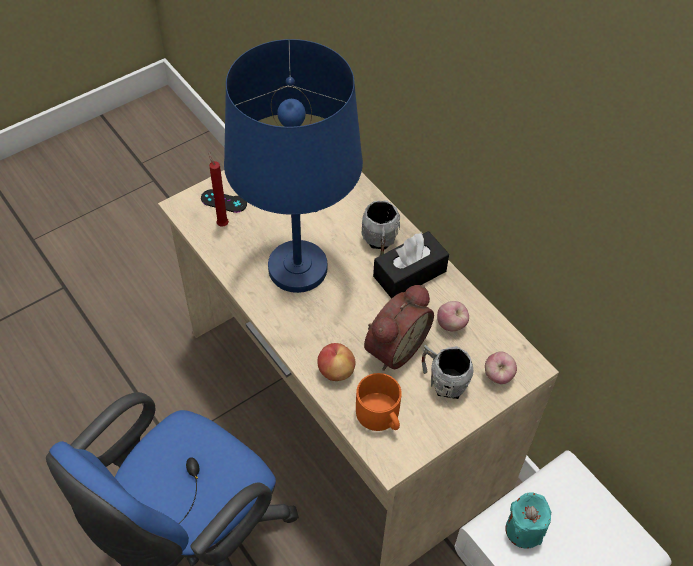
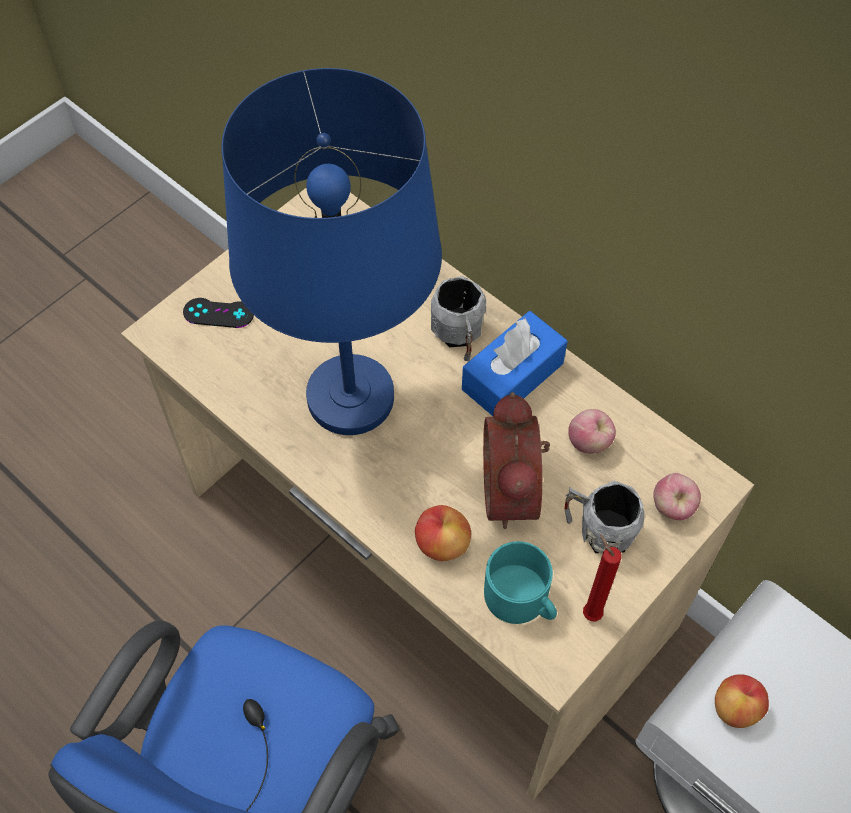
camera: 10 degrees left, 5 degrees up
(222, 223) = (223, 348): red candle -> red candle (589, 612)
(380, 416) = (522, 600): orange mug -> turquoise mug
(393, 347) = (515, 491): alarm clock -> alarm clock turned 150 degrees clockwise
(409, 274) = (512, 376): black tissue box -> blue tissue box
(524, 530) = (735, 708): turquoise candle -> apple

